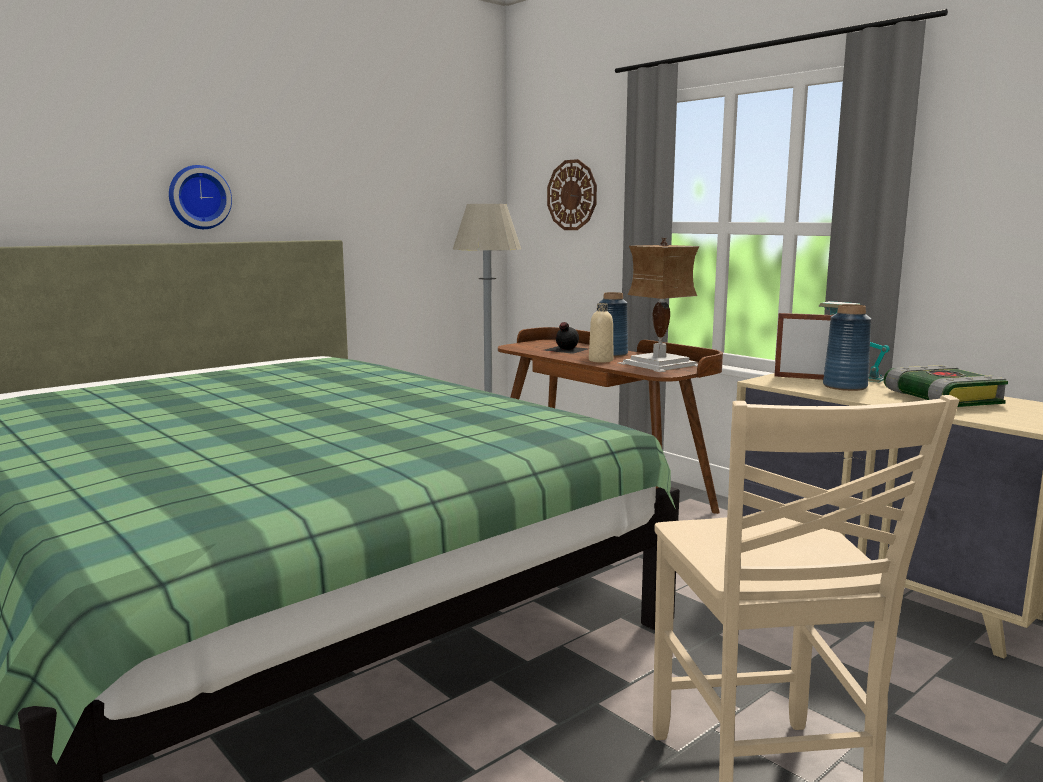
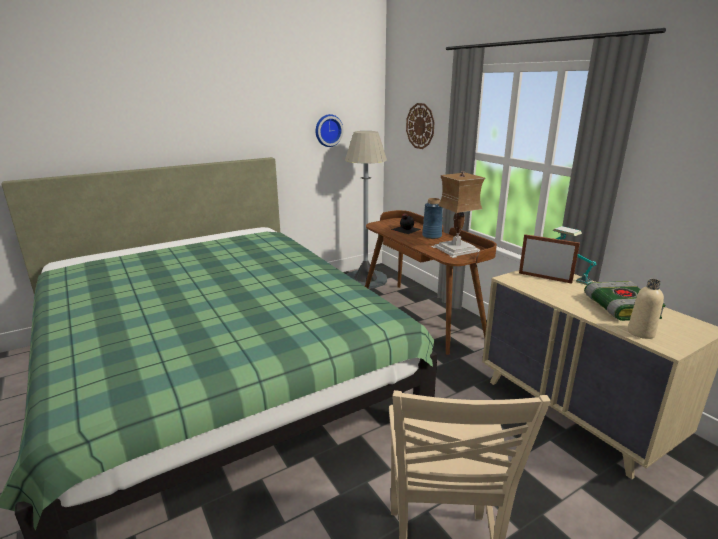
camera: 10 degrees right, 10 degrees up
(198, 197) = (187, 137): wall clock -> wall clock (328, 130)
(601, 360) = (421, 242): beige bottle -> beige bottle (641, 333)
(844, 386) = (560, 288): blue vase -> none

